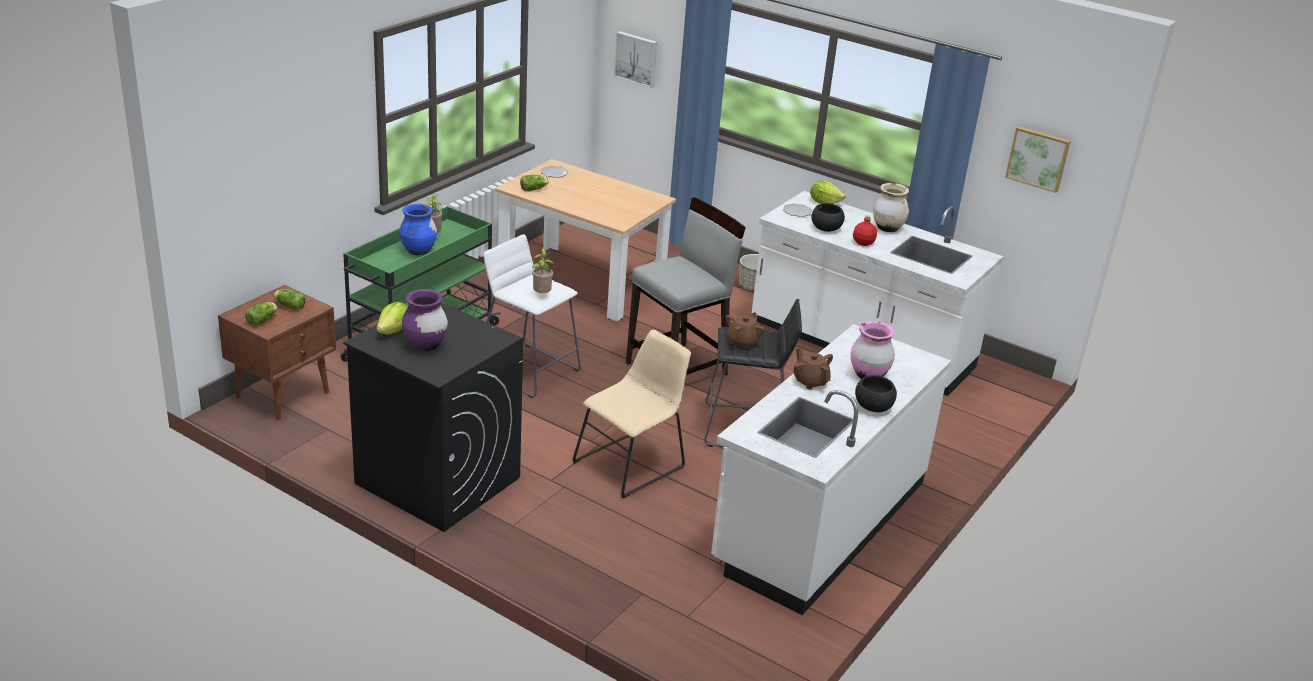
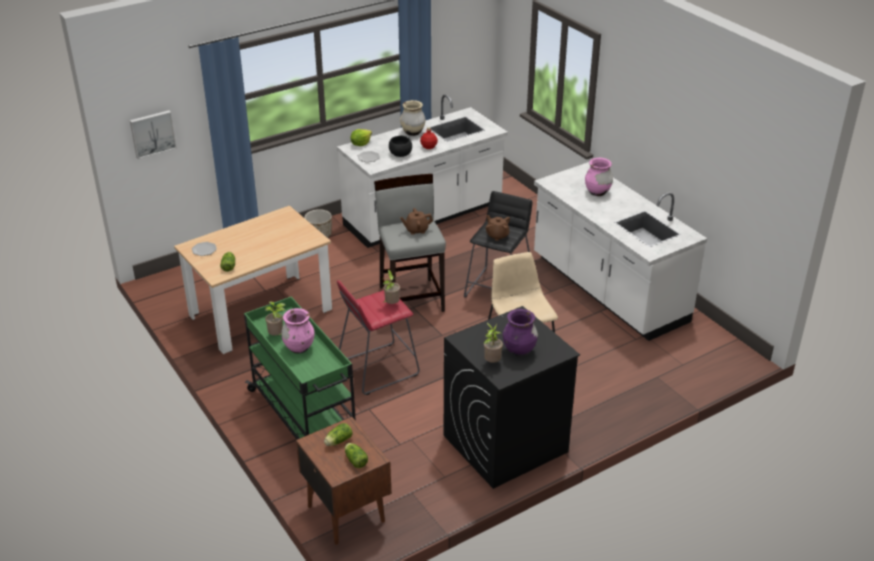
camera: 65 degrees left, 5 degrees up
(394, 331) = (492, 362): lettuce -> potted plant
(418, 251) = (299, 348): blue vase -> pink vase
(528, 370) = (377, 368): white stool -> red stool
(810, 381) = (598, 213): brown teapot -> brown teapot (416, 230)
(873, 407) = (632, 201): black bowl -> none
(1038, 158) = (463, 38): picture -> none

